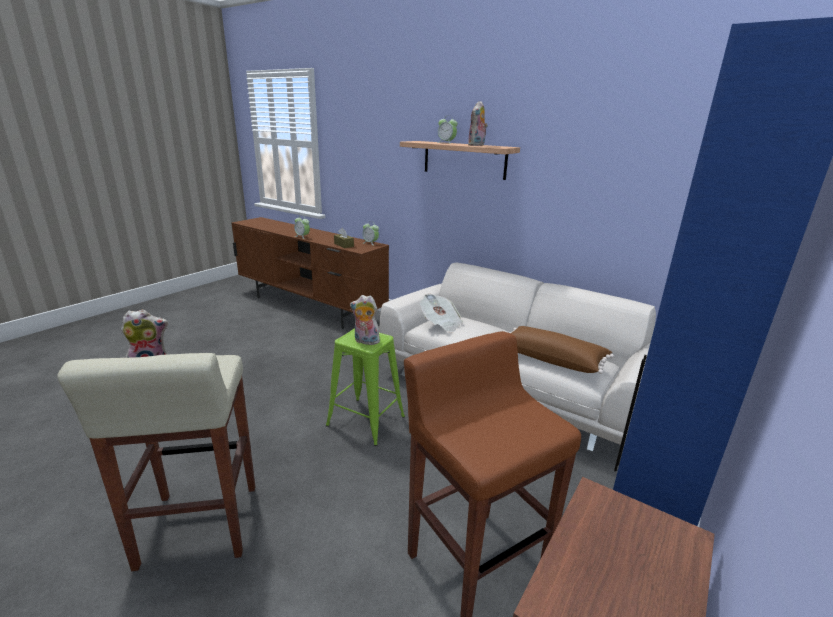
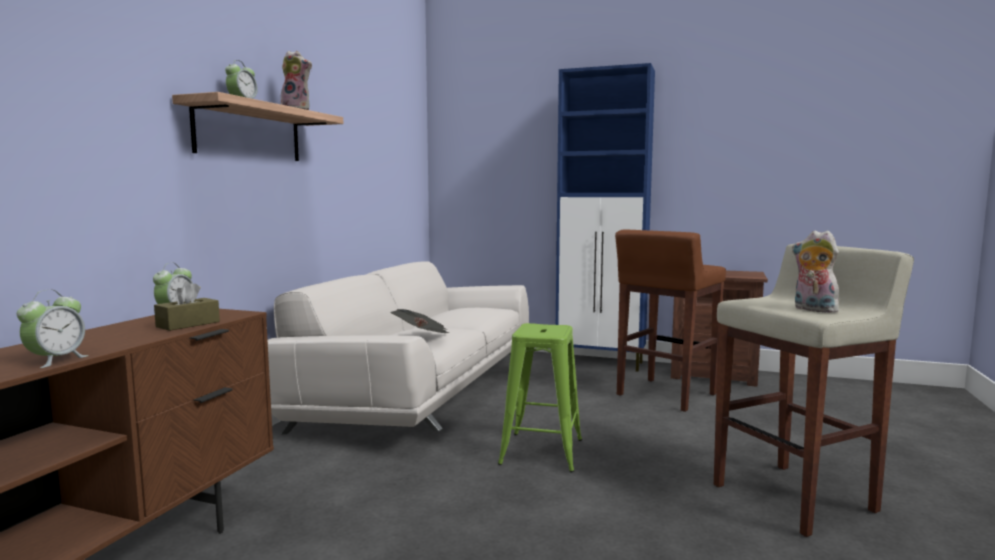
camera: 105 degrees left, 15 degrees down
(365, 341) = (549, 329): plush toy -> none
(553, 359) = (477, 311): brown pillow -> none

